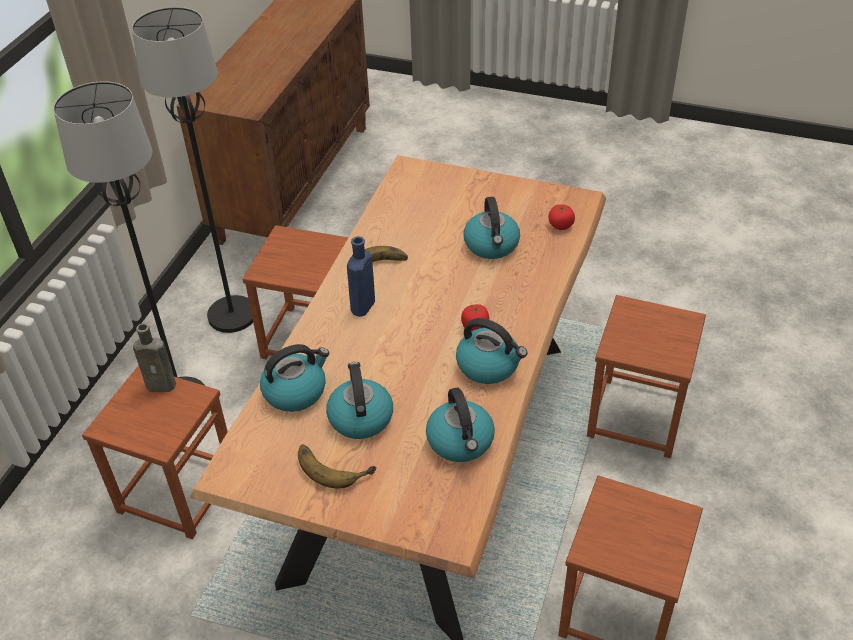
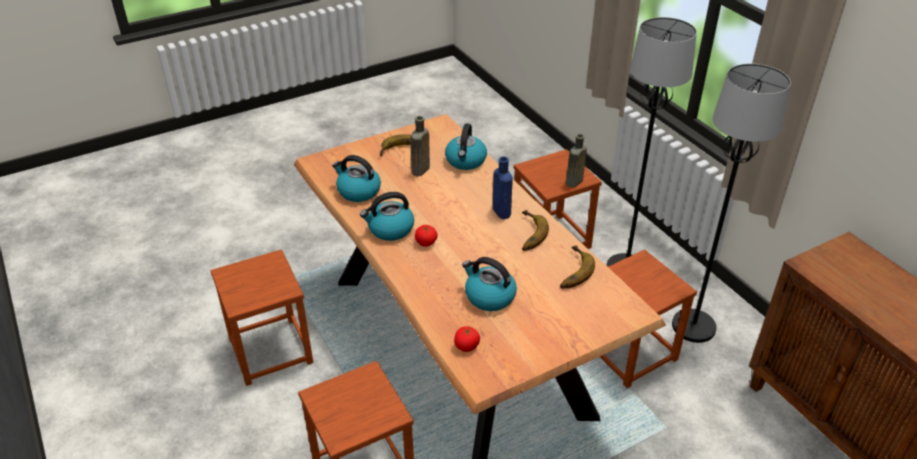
camera: 130 degrees right, 5 degrees down
(360, 417) = (419, 171): kettle -> brown bottle
(399, 220) = (571, 271): none -> banana

